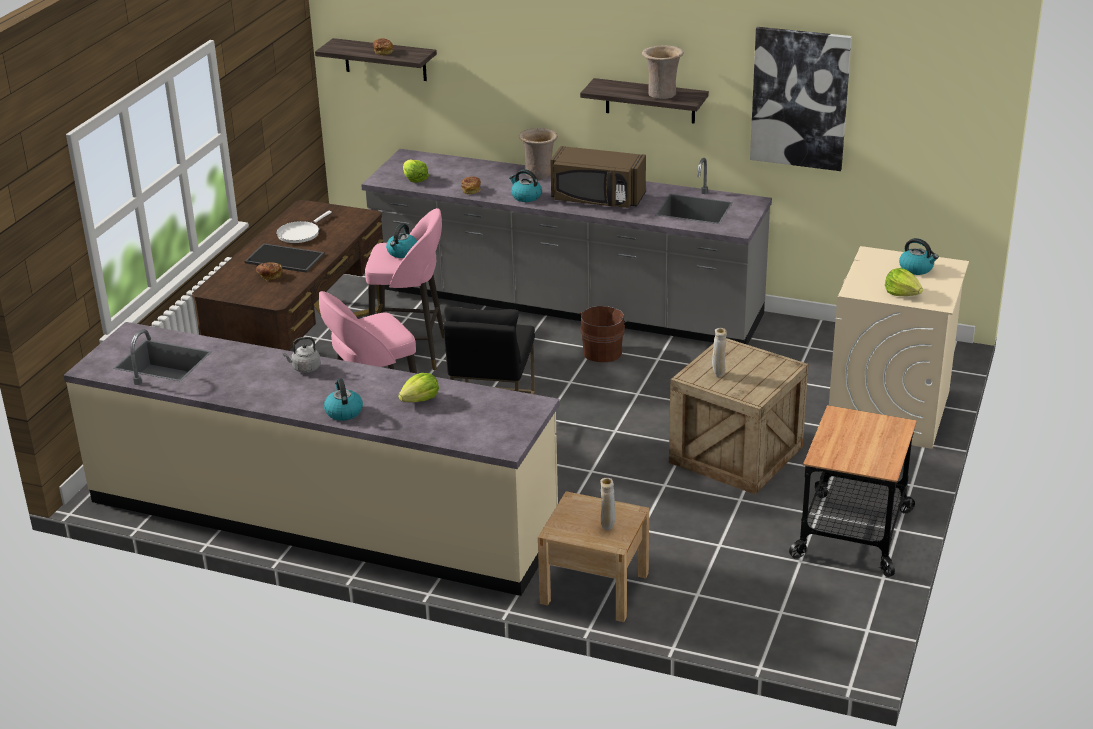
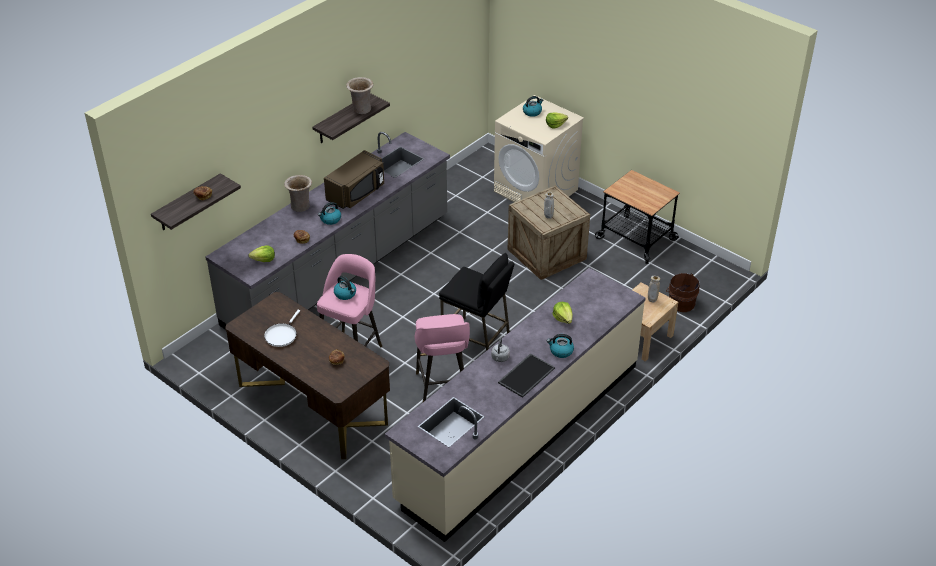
camera: 70 degrees left, 10 degrees up
(286, 258) = (315, 348): tray -> tray (526, 375)
(300, 233) = (281, 335): white frying pan -> white frying pan turned 60 degrees clockwise
(603, 351) = (407, 271): brown bucket -> brown bucket (680, 302)
(800, 98) = (411, 67): picture -> none

